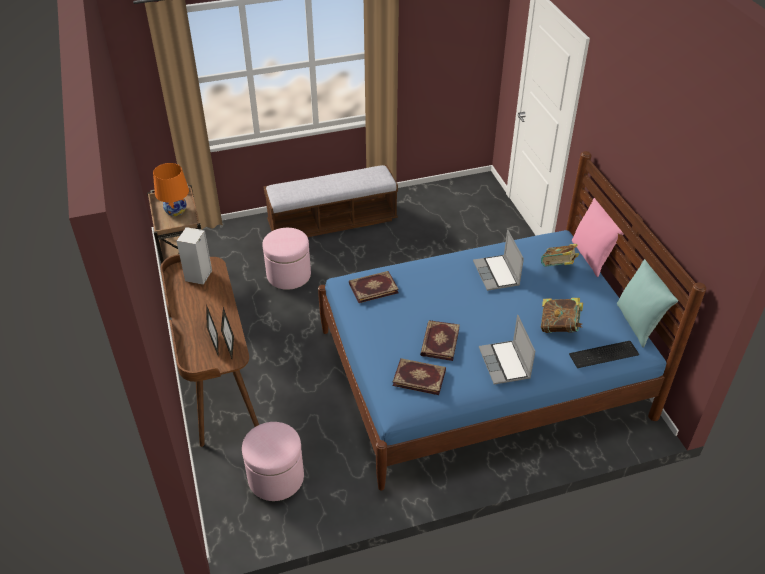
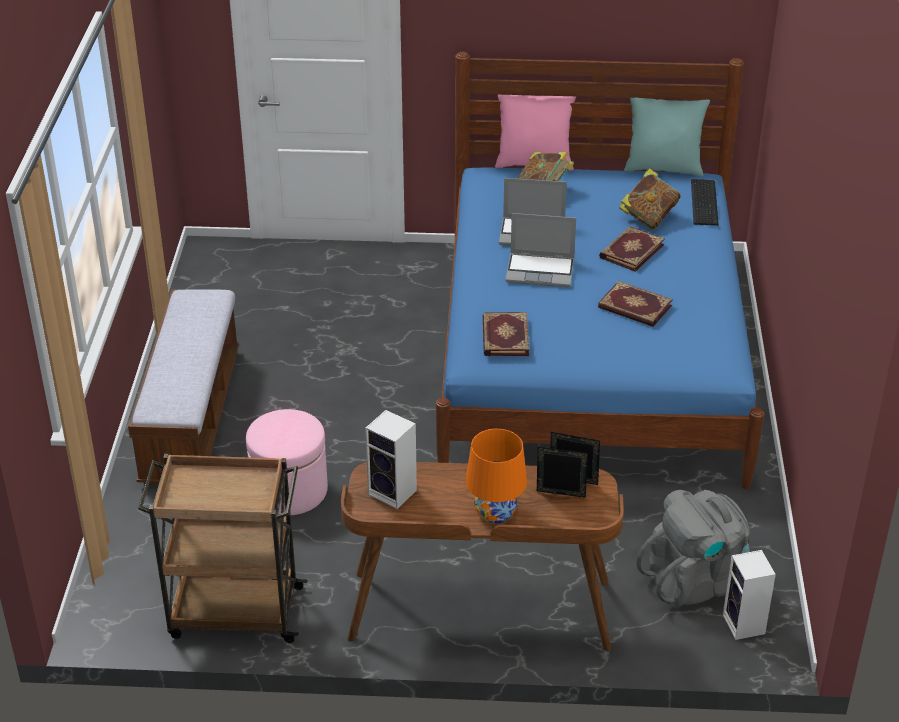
camera: 70 degrees left, 5 degrees down
(176, 211) = (216, 488): orange table lamp -> orange table lamp (495, 513)
(241, 514) = (745, 625): none -> speaker
(276, 477) = (695, 581): pink ottoman -> grey backpack
(419, 377) = (688, 337): book -> book (631, 251)
(505, 364) = (693, 270): laptop -> laptop (541, 271)

